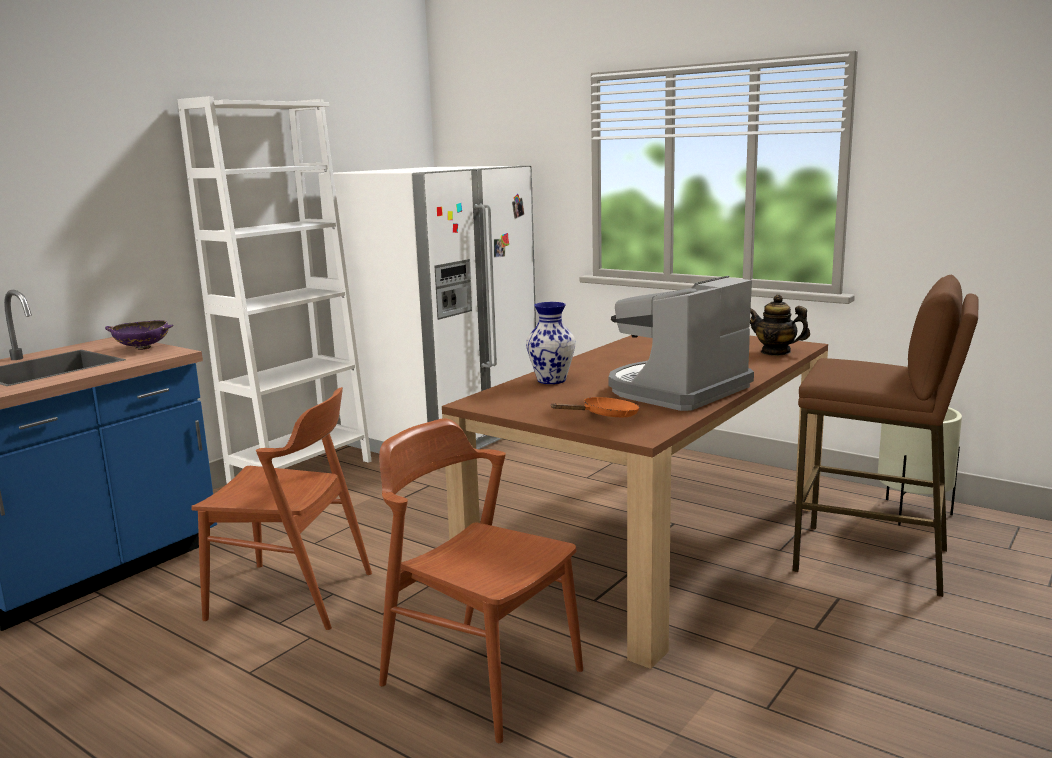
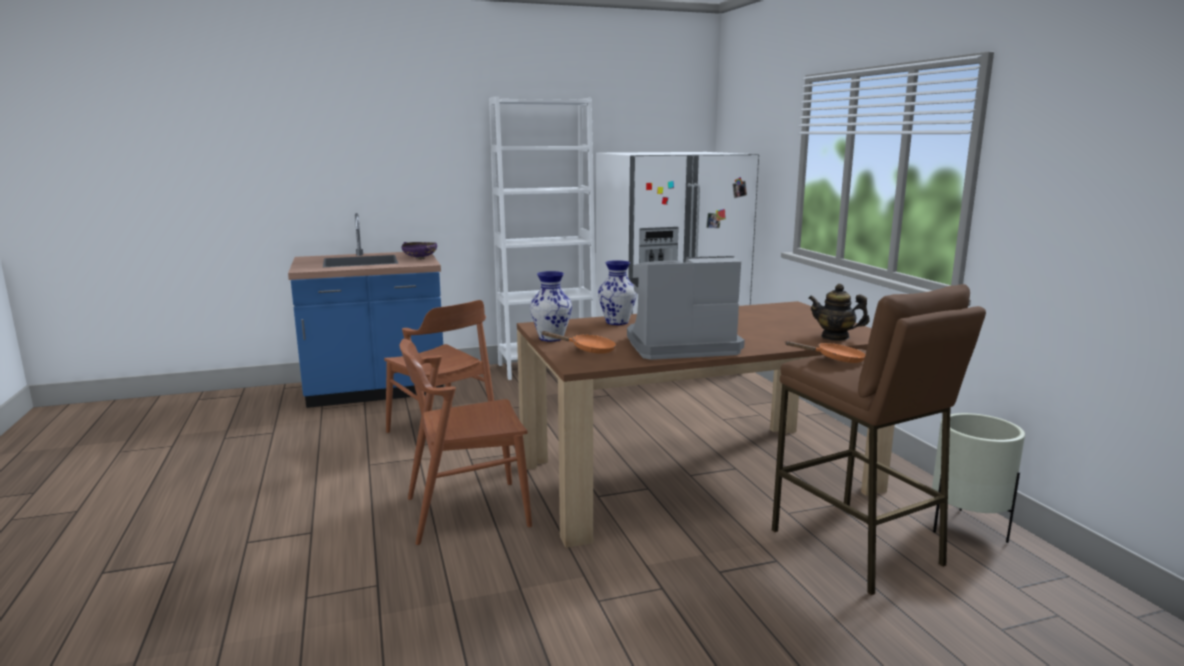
camera: 35 degrees right, 0 degrees up
(481, 677) = (467, 511): brown chair -> brown chair turned 90 degrees counterclockwise
(531, 413) = (550, 338): none -> vase
(776, 352) = (835, 337): teapot -> teapot turned 45 degrees counterclockwise
(842, 371) = (835, 359): none -> orange frying pan

